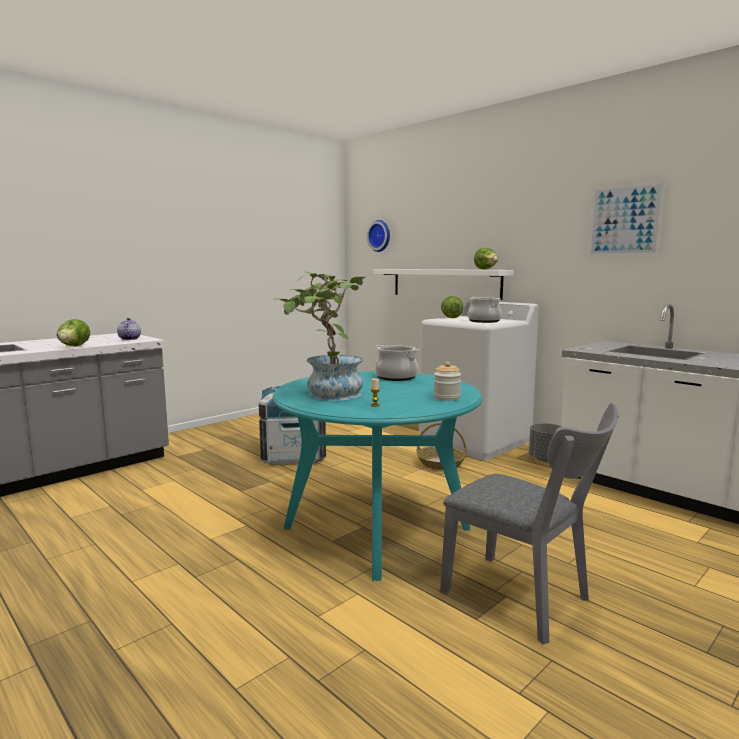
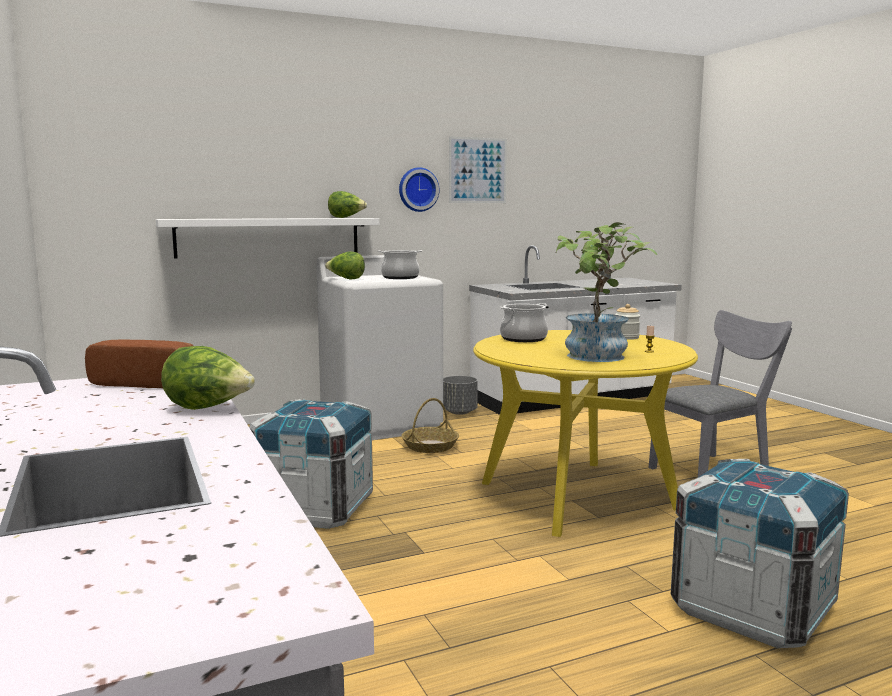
camera: 70 degrees left, 0 degrees up
(129, 339) = (148, 382): teapot -> bread
(165, 620) = (752, 609): none -> crate
(376, 528) = (577, 495): turquoise dining table -> yellow dining table
(380, 236) = (129, 165): wall clock -> wall clock (417, 189)

